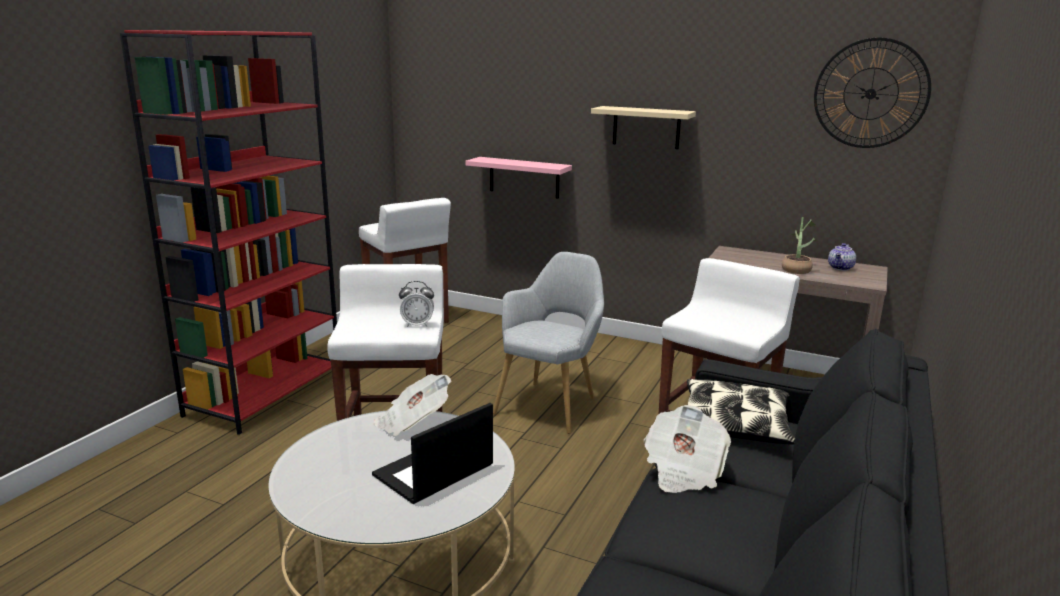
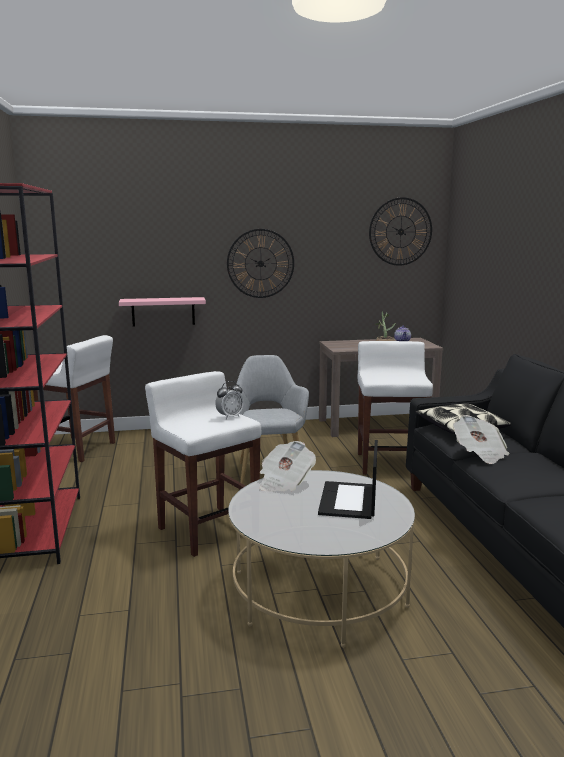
camera: 35 degrees left, 5 degrees down
(646, 127) = (260, 263): beige shelf -> wall clock

